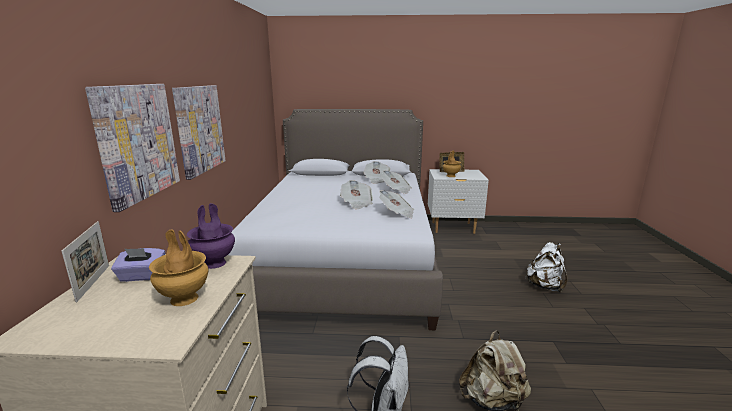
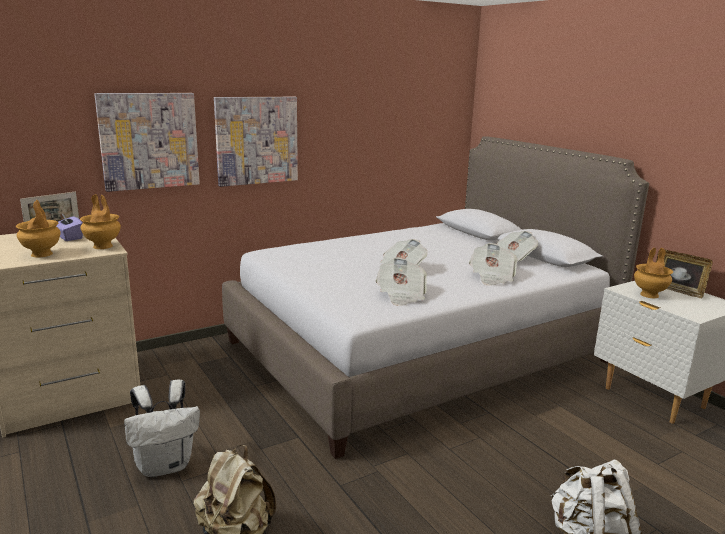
camera: 55 degrees right, 0 degrees up
(215, 263) = (103, 246): purple vase -> brown vase

